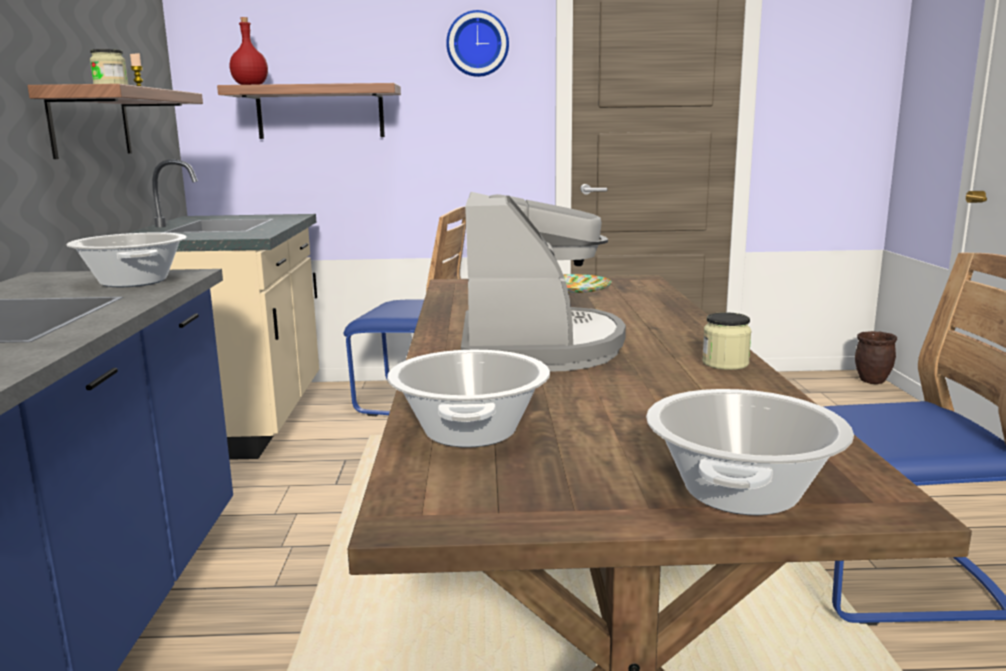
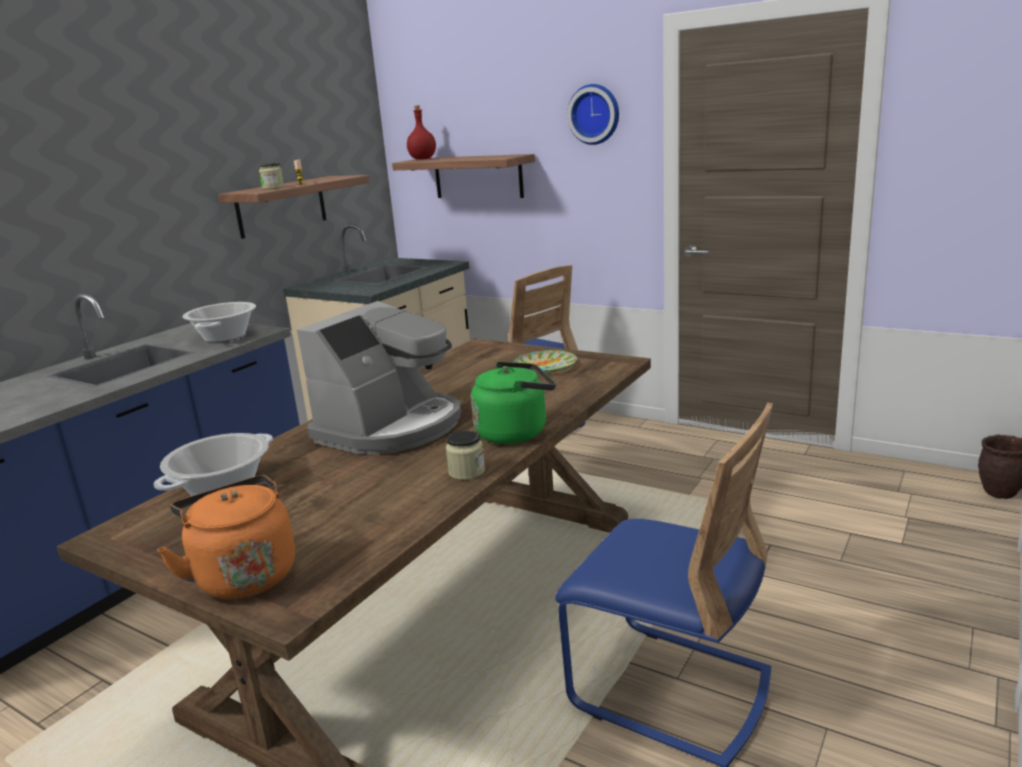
camera: 35 degrees right, 5 degrees up
(686, 331) = (515, 432): none -> green kettle
(740, 492) = (243, 575): cooking pot -> orange kettle

